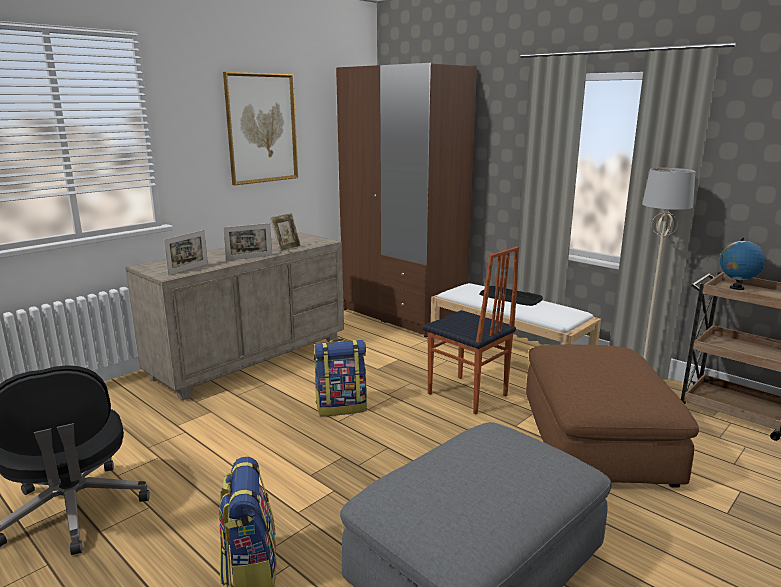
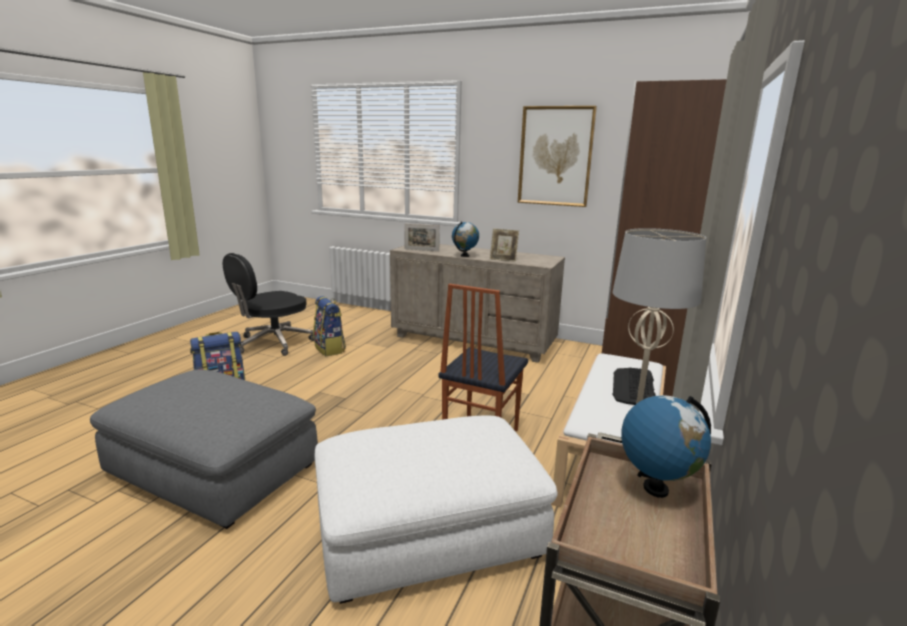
camera: 70 degrees right, 0 degrees up
(249, 258) = (465, 256): picture frame -> globe
(341, 407) = (418, 385): backpack -> backpack (330, 349)
(596, 439) = (428, 532): brown ottoman -> white ottoman

